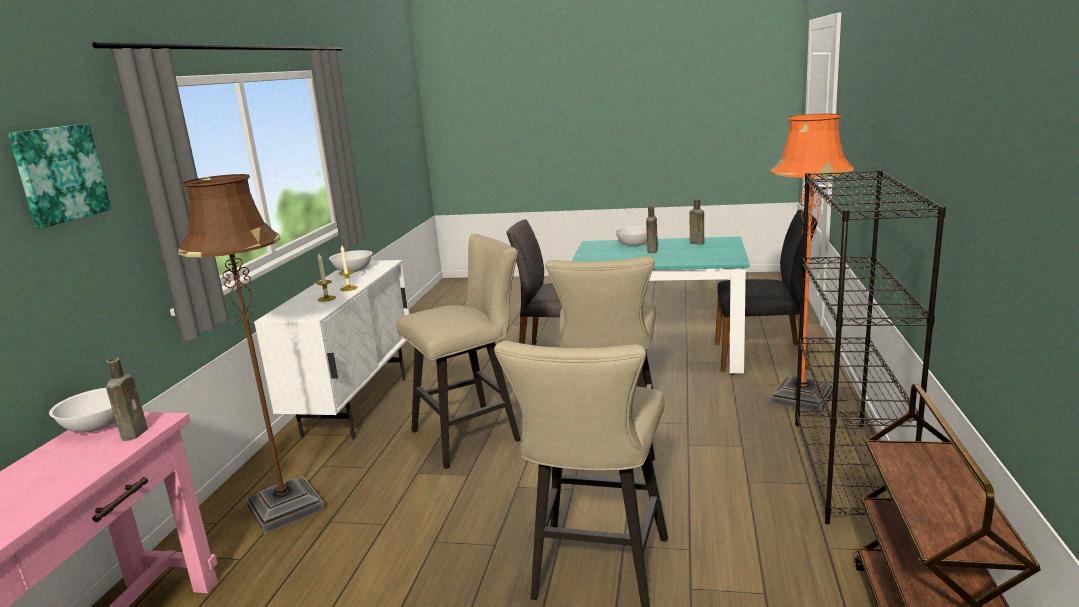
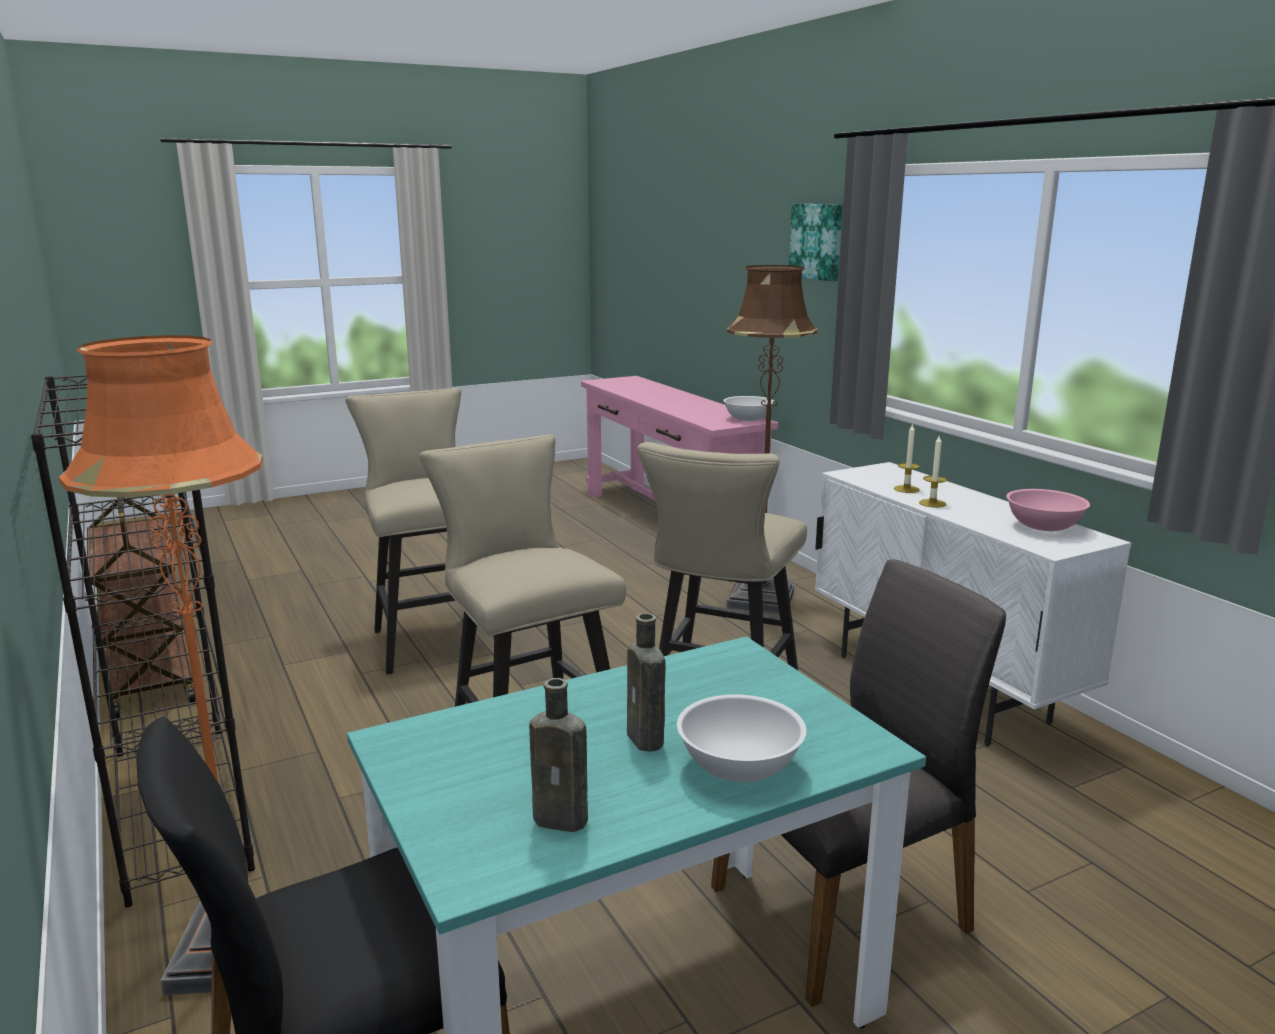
camera: 140 degrees right, 0 degrees up
(135, 432) = (711, 421): brown bottle -> none
(353, 270) = (1043, 526): white bowl -> pink bowl

